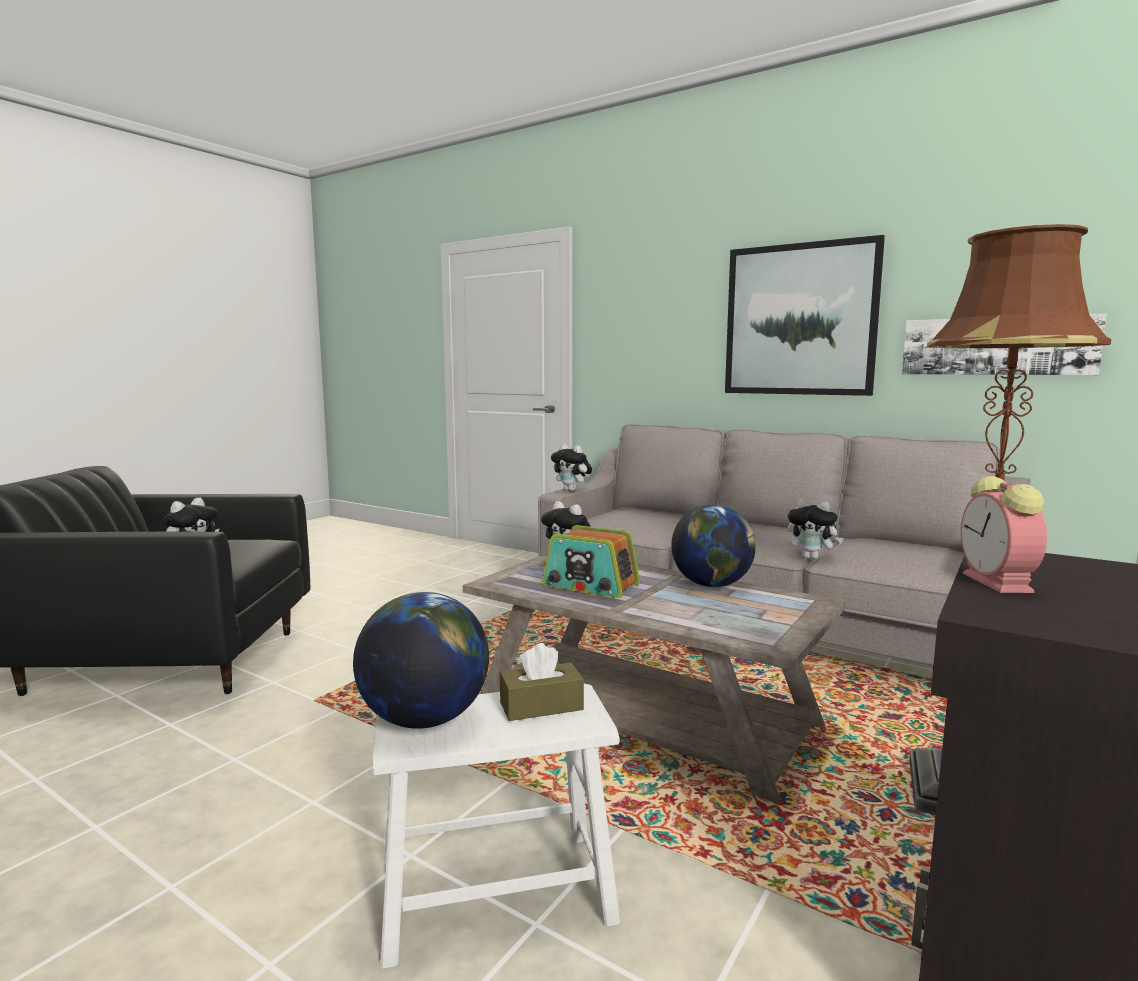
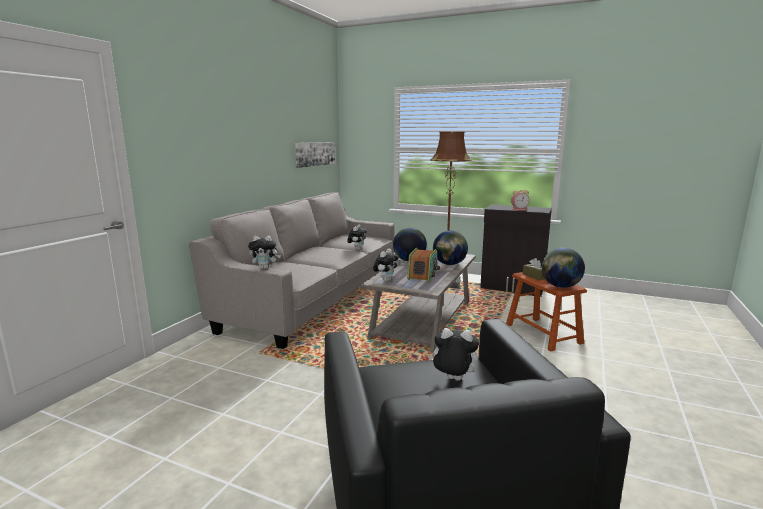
camera: 100 degrees left, 5 degrees up
(495, 891) = (543, 333): white stool -> brown stool
(572, 490) = (265, 268): plush toy -> plush toy turned 60 degrees clockwise
(675, 615) = (449, 264): none -> globe
(800, 320) = (263, 141): picture -> none

